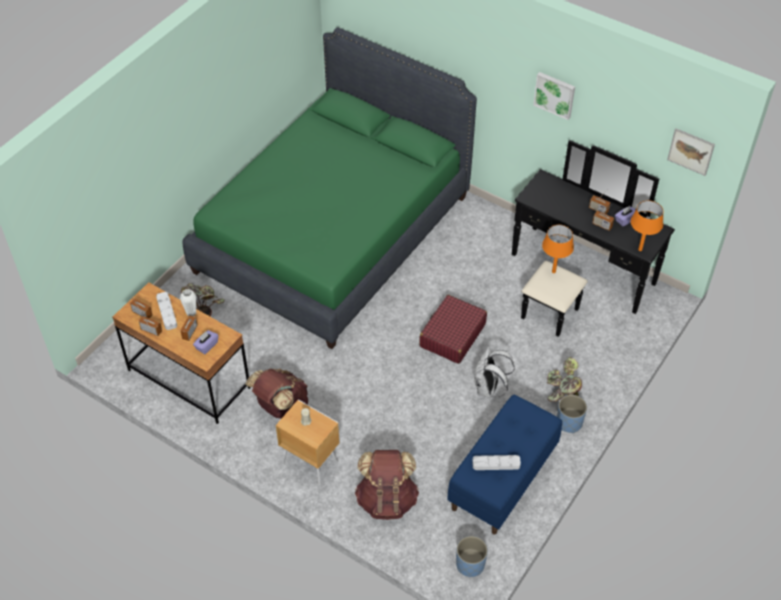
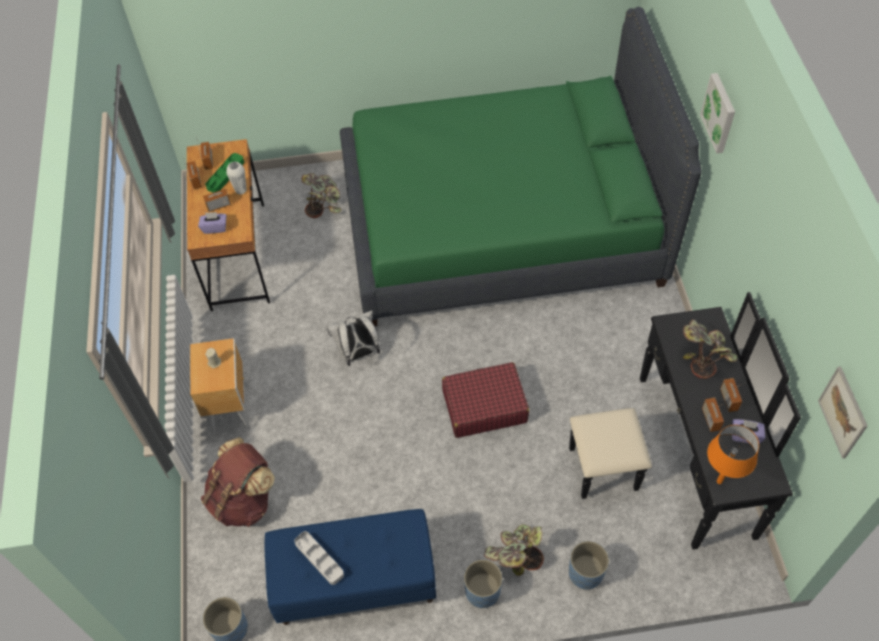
camera: 50 degrees right, 5 degrees up
(167, 312) = (225, 175): grey tray -> green tray
(281, 408) = (270, 341): brown backpack -> none
(488, 389) = (452, 486): white backpack -> white backpack (358, 354)
(553, 271) = (623, 426): orange table lamp -> none
(555, 94) = (760, 223): picture -> picture (720, 113)
(561, 198) = (703, 355): none -> potted plant
(604, 369) = (585, 573): none -> blue planter

